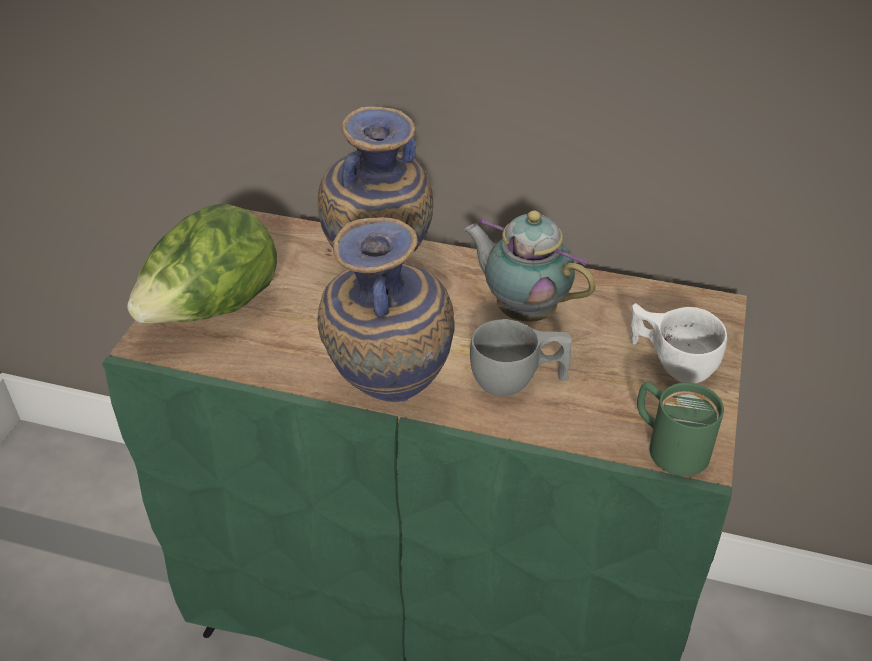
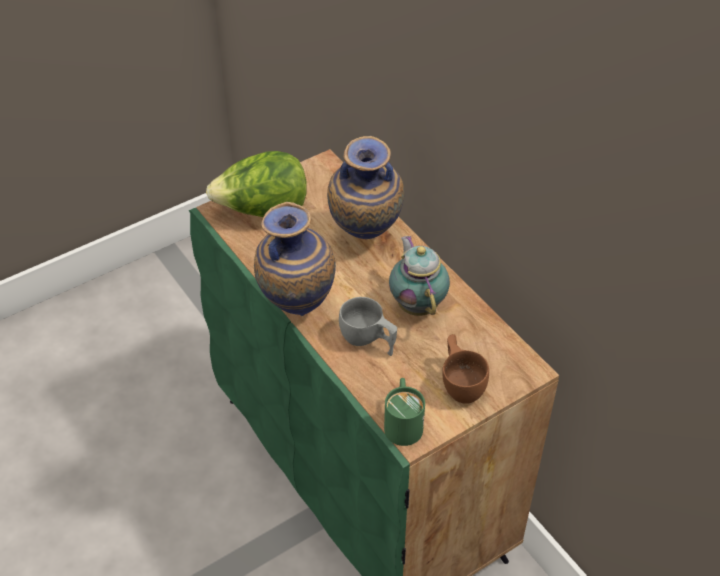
camera: 40 degrees right, 5 degrees up
(670, 362) = (461, 382): white cup -> brown cup

